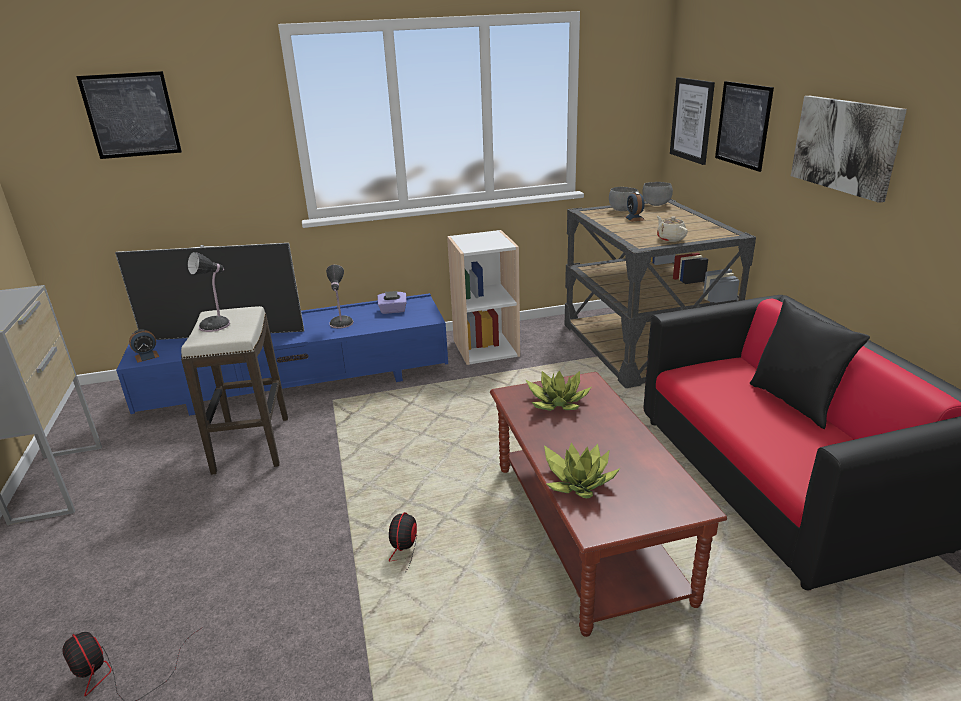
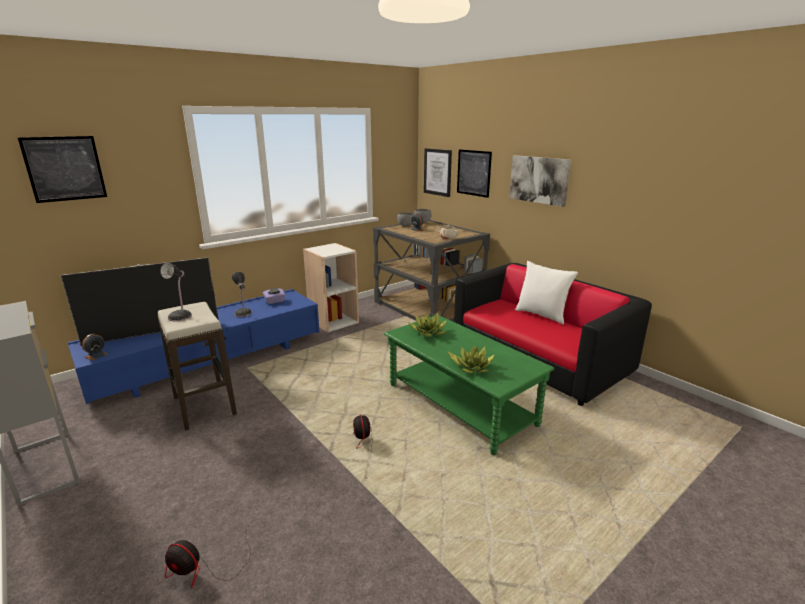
camera: 25 degrees left, 5 degrees down
(587, 530) = (460, 404): brown coffee table -> green coffee table
(795, 402) = (542, 315): black pillow -> white pillow

